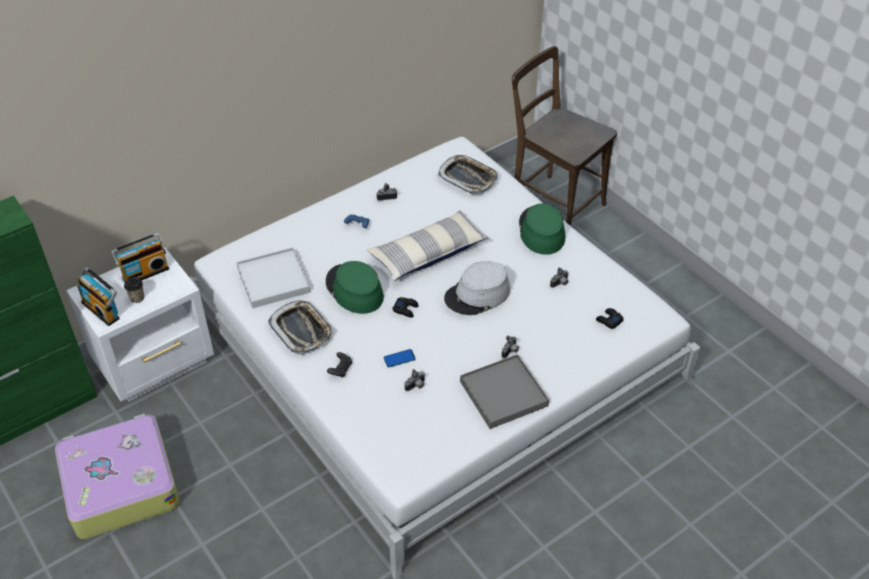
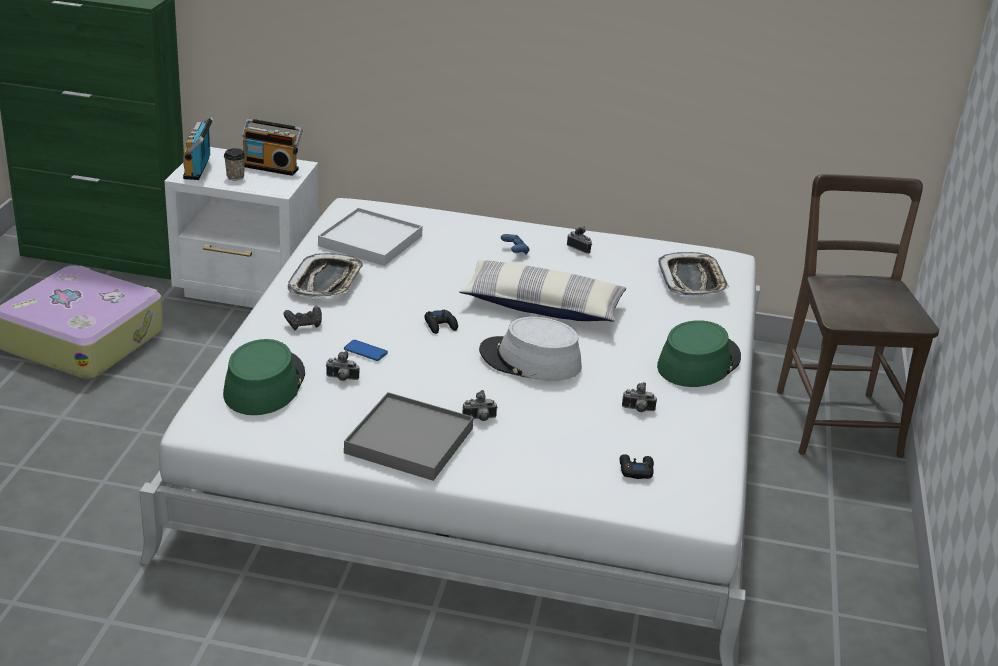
camera: 45 degrees right, 15 degrees down
(354, 290) = (422, 285): green hat -> green hat (264, 384)

